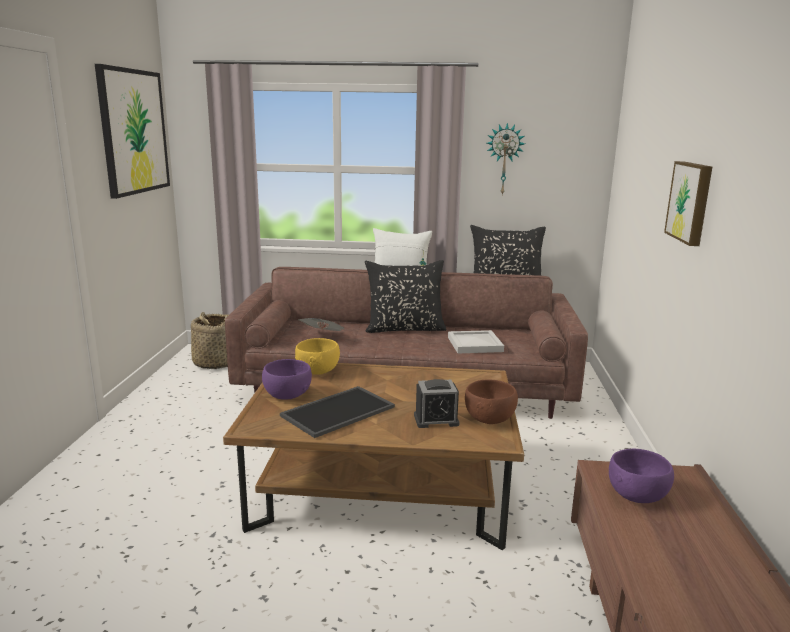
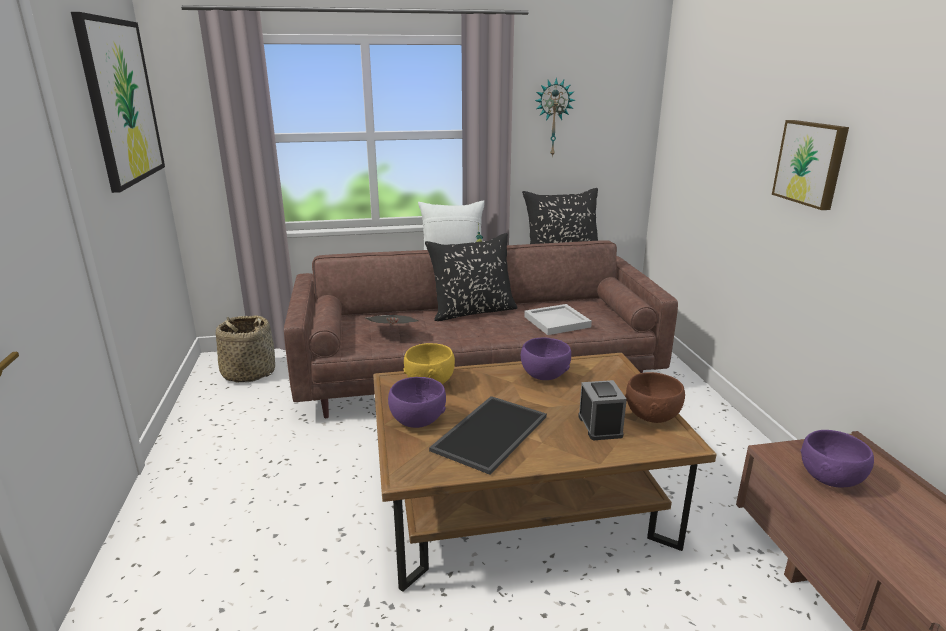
camera: 15 degrees left, 5 degrees up
(419, 378) = (544, 375): none -> purple bowl
(436, 420) = (600, 426): alarm clock -> alarm clock turned 75 degrees counterclockwise

